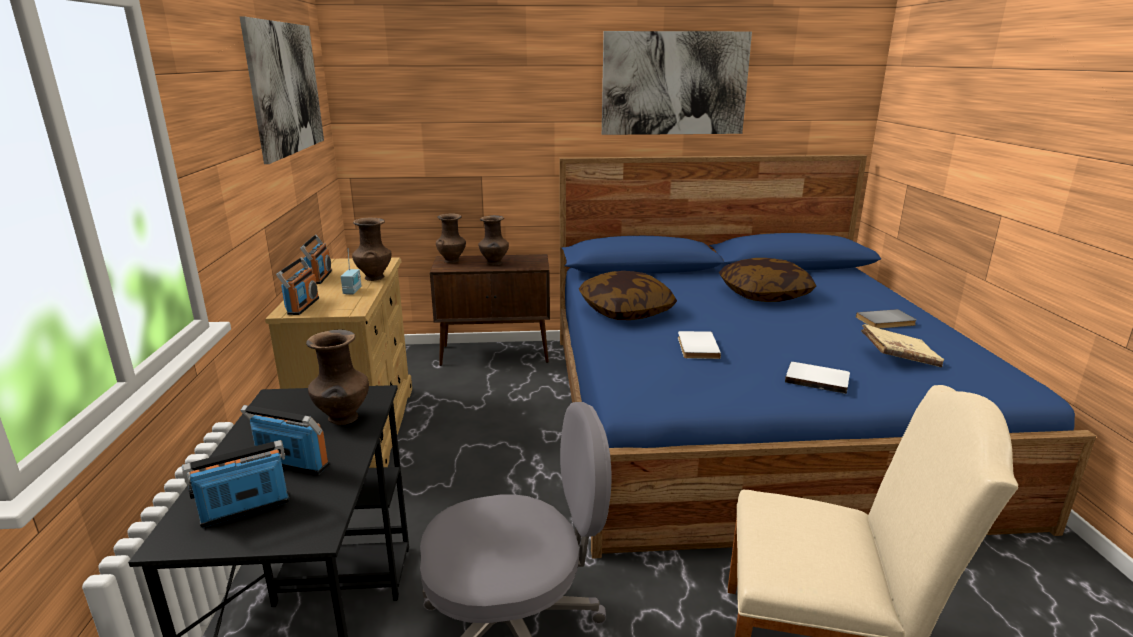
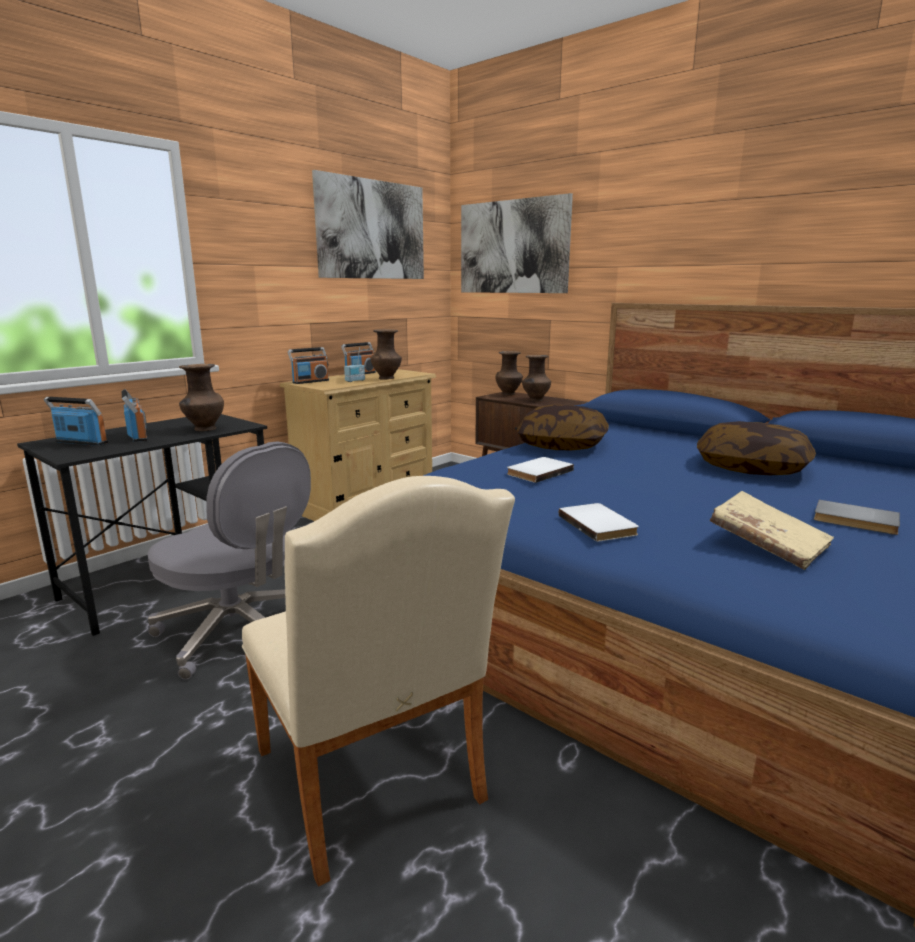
camera: 45 degrees right, 5 degrees down
(674, 84) = (750, 219): picture -> picture (513, 247)

